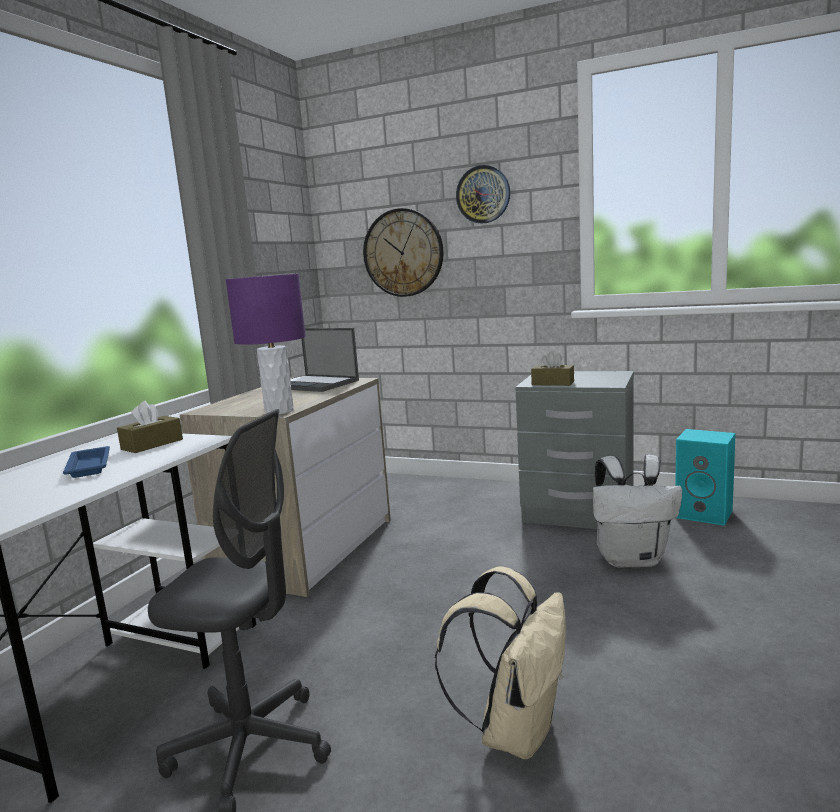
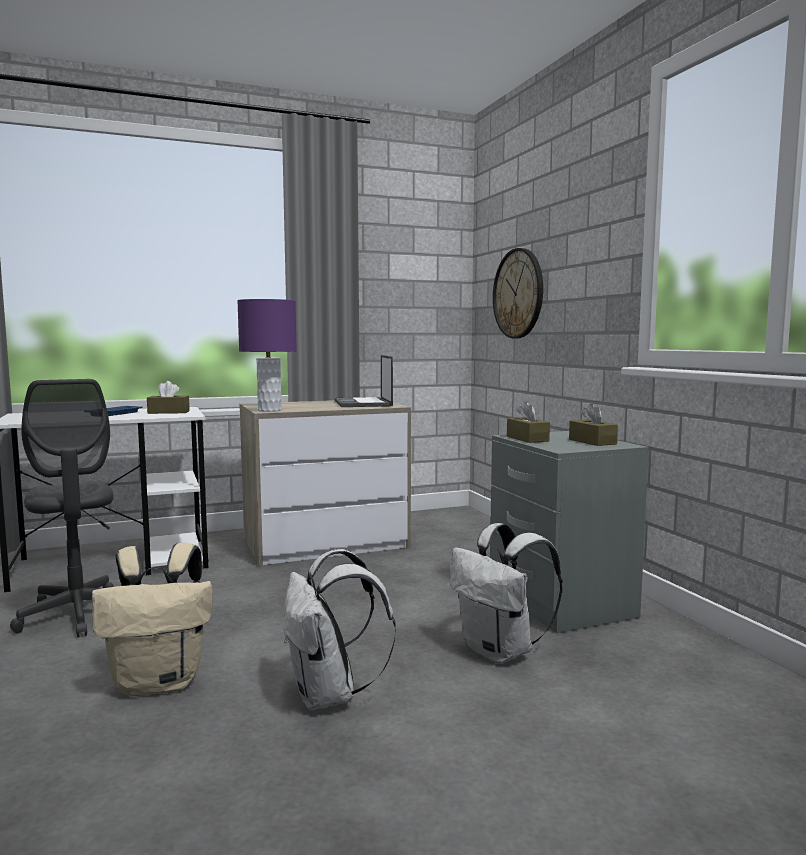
camera: 45 degrees right, 5 degrees down
(483, 194) = (573, 230): wall clock -> none
(594, 375) = (592, 441): none -> brown tissue box
(636, 648) = (329, 696): none -> white backpack
(705, 514) = (688, 660): turquoise speaker -> none

